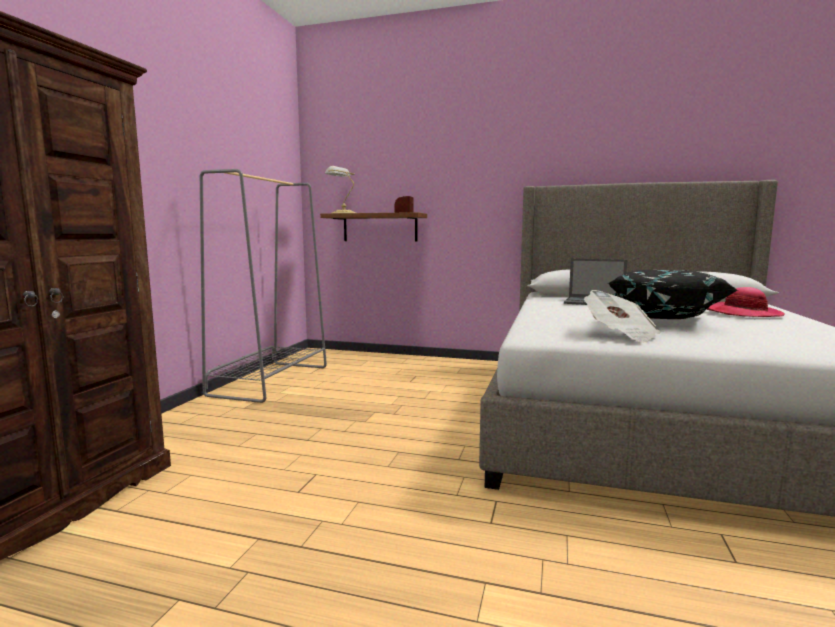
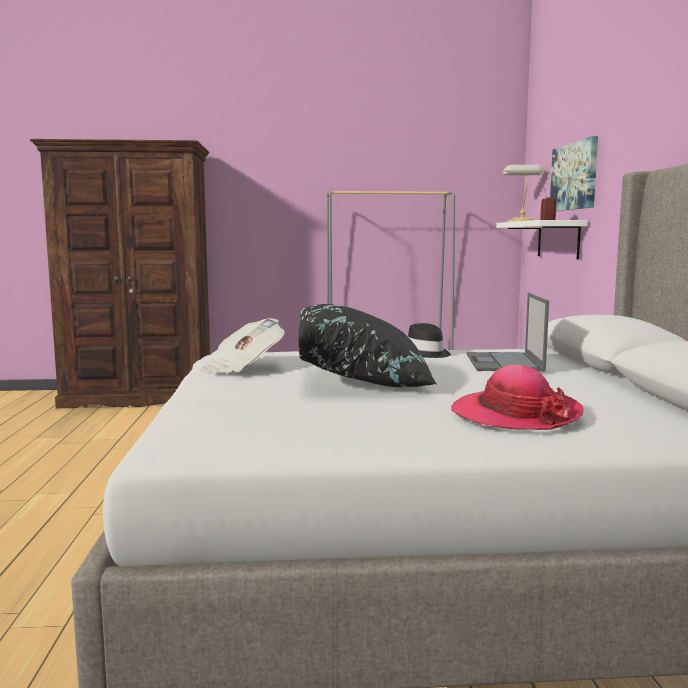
camera: 70 degrees right, 0 degrees up
(380, 227) = (558, 239): brown shelf -> white shelf
(402, 182) = (574, 176): none -> picture
(550, 307) = (426, 353): none -> black hat

